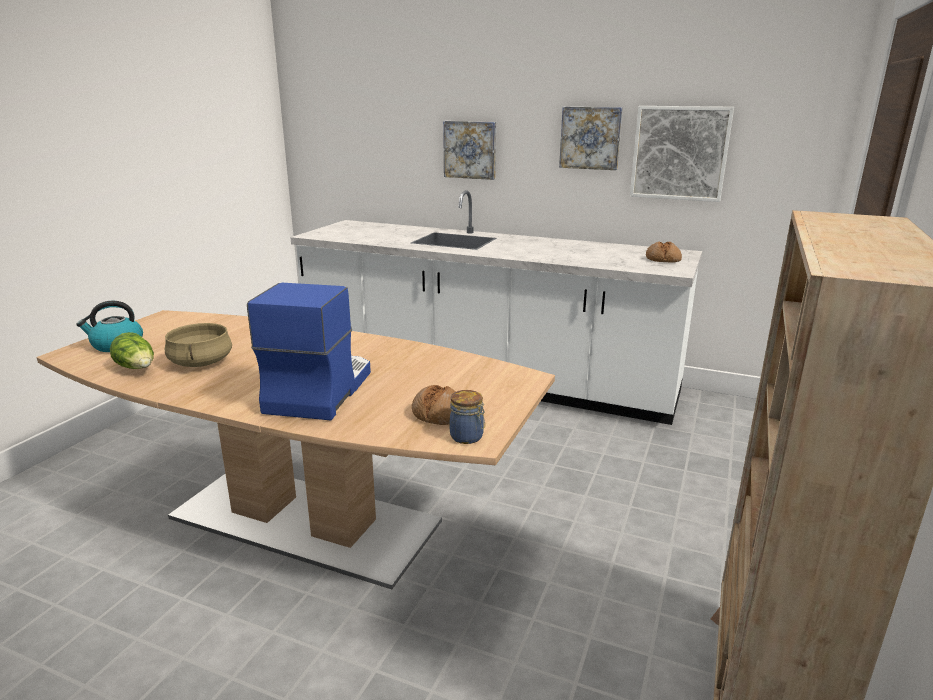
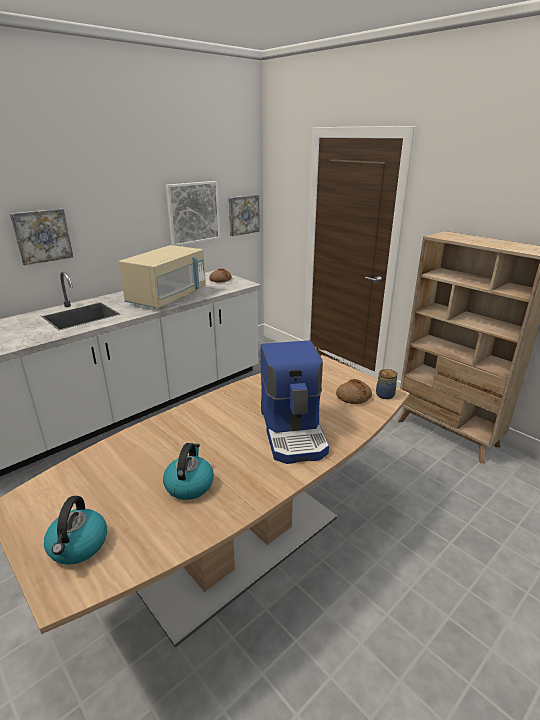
camera: 65 degrees left, 5 degrees up
(137, 368) = (168, 527): lettuce -> none
(200, 362) = (189, 484): beige cooking pot -> kettle
(318, 390) = (294, 432): coffee machine -> coffee machine turned 135 degrees counterclockwise
(554, 253) = (168, 297): none -> beige microwave
(590, 138) = (139, 211): picture -> picture (243, 215)

